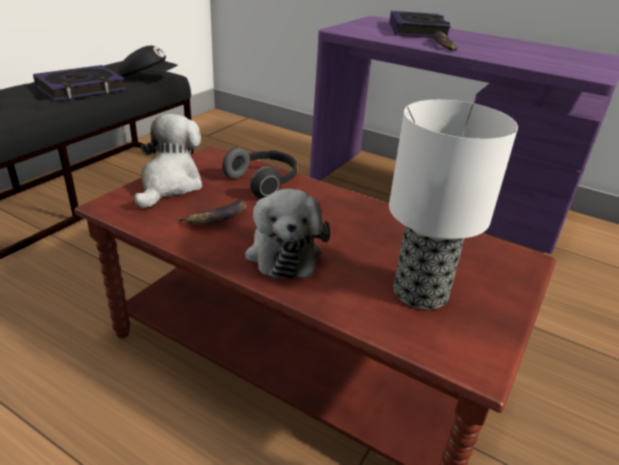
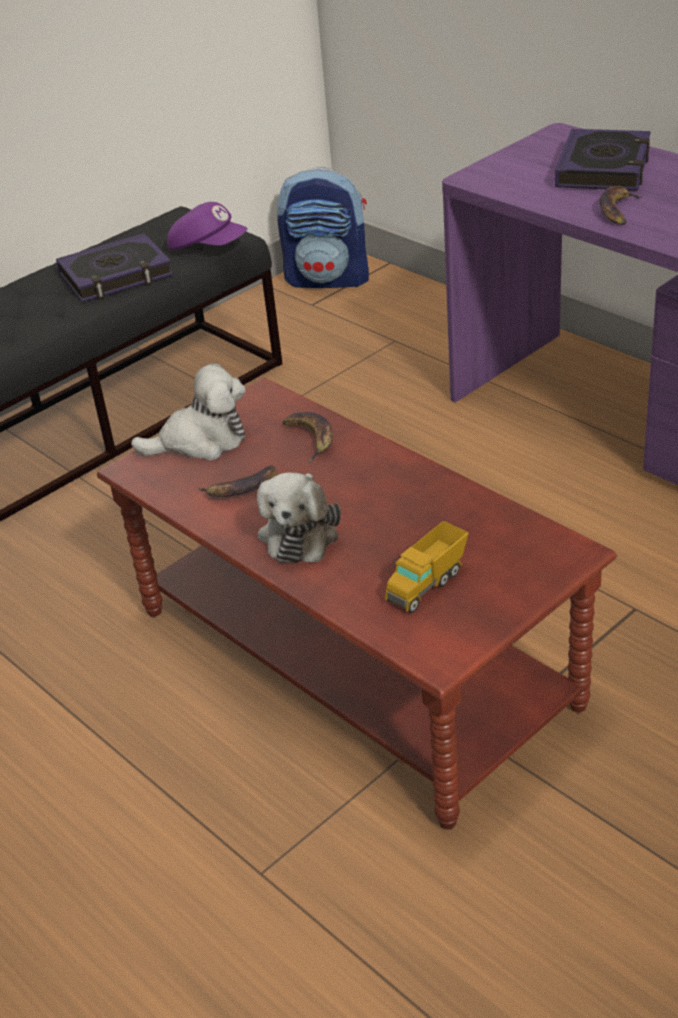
camera: 20 degrees right, 5 degrees up
(148, 78) = (208, 247): black cap -> purple cap
(170, 185) = (201, 441): plush toy -> plush toy turned 45 degrees clockwise
(213, 124) = (329, 279): none -> backpack
(264, 183) = (311, 439): headphones -> banana
(422, 292) = (427, 584): table lamp -> toy truck

